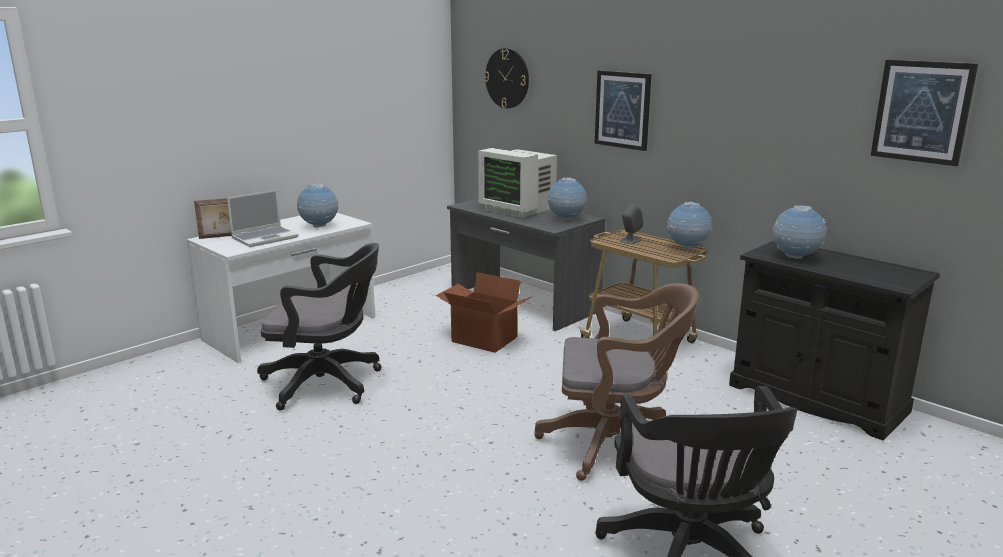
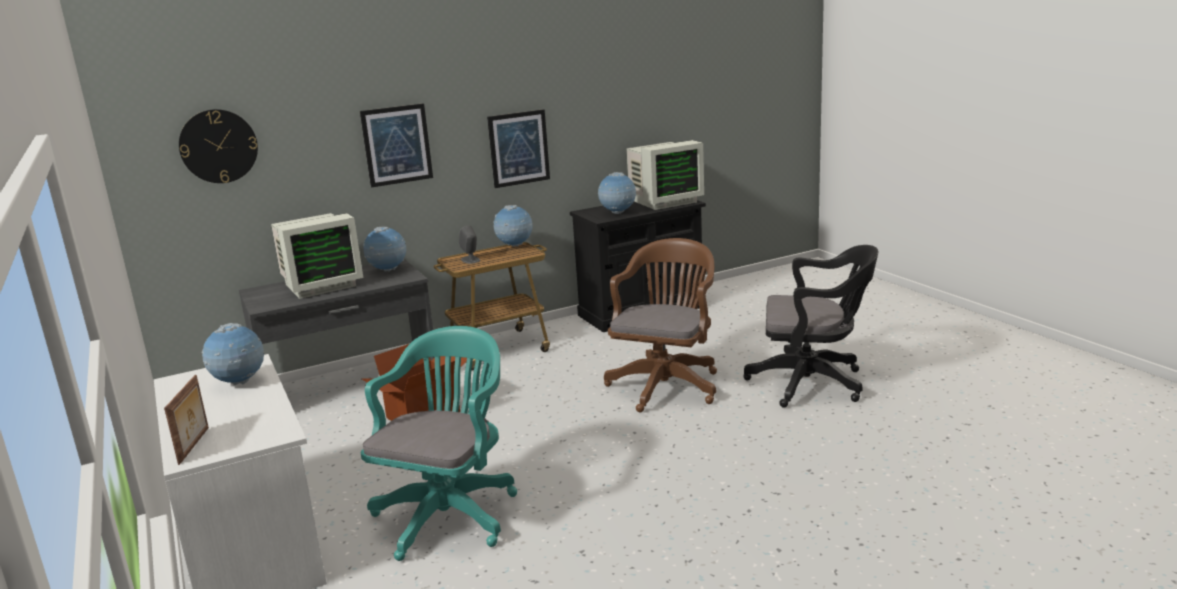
camera: 70 degrees left, 0 degrees up
(265, 238) = (245, 415): laptop -> none
(328, 383) = (450, 513): black office chair -> turquoise office chair
(882, 272) = (664, 201): none -> monitor
(922, 111) = (640, 89): picture -> picture (518, 148)

